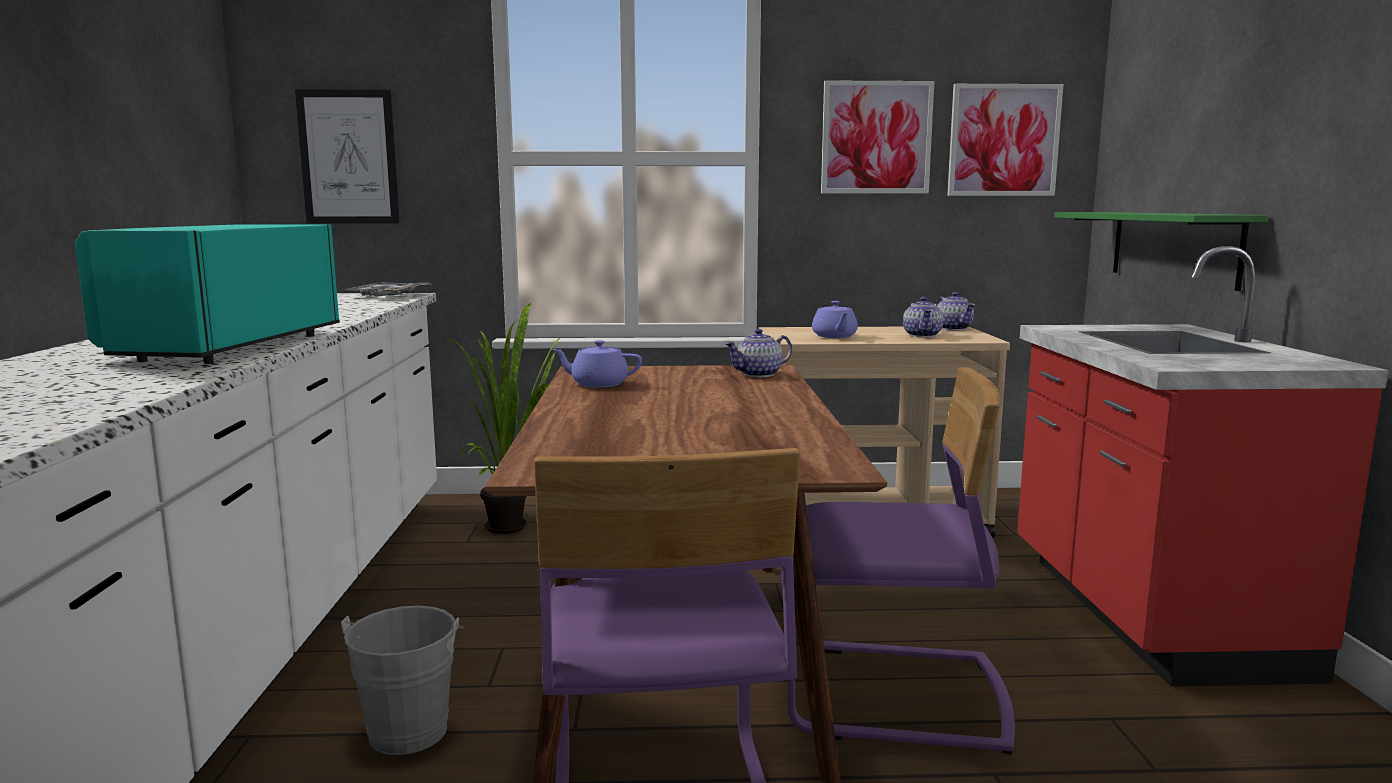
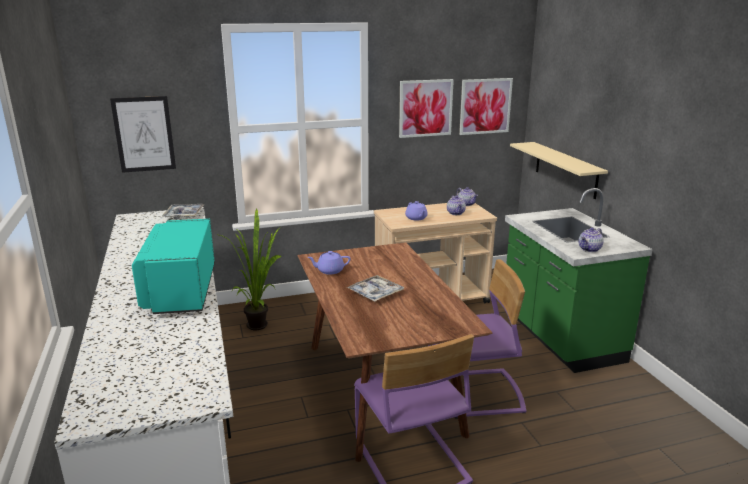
camera: 15 degrees left, 10 degrees up
(411, 727) = (287, 442): grey bucket -> none
(659, 413) = (375, 293): none -> tray
(759, 374) = (396, 253): teapot -> teapot (590, 249)
(1146, 614) = (559, 338): red counter -> green counter
(1173, 247) = (565, 169): green shelf -> beige shelf

